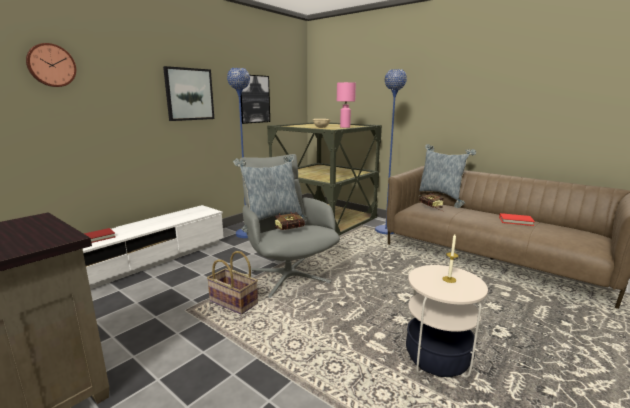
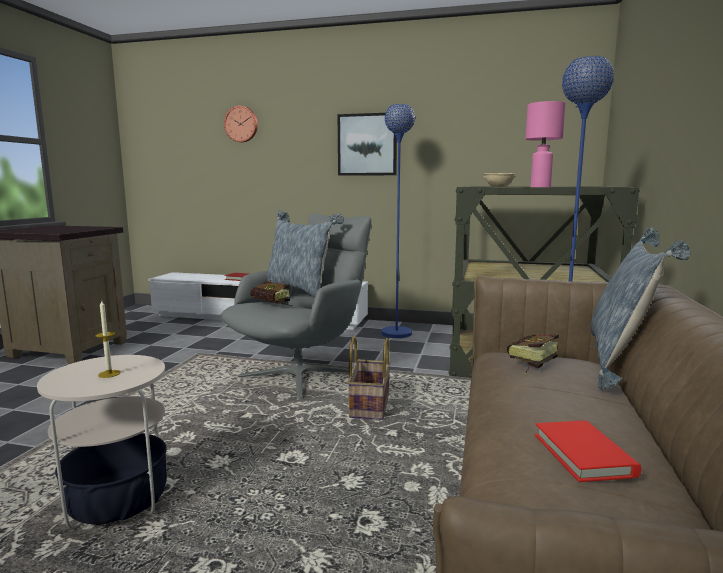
camera: 65 degrees right, 5 degrees down
(233, 302) = (221, 366): basket -> basket (368, 405)
(254, 99) = (471, 149): picture -> none

